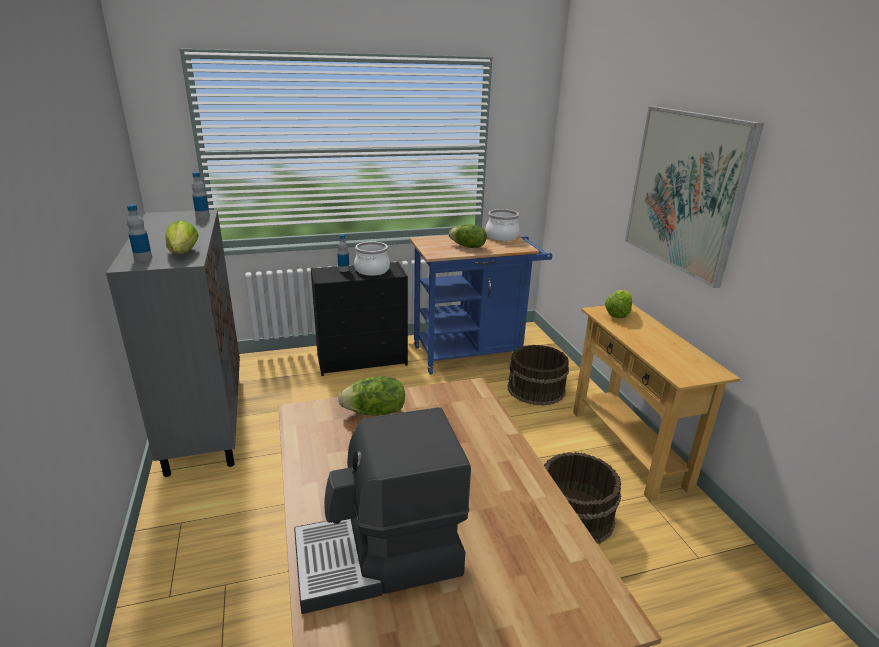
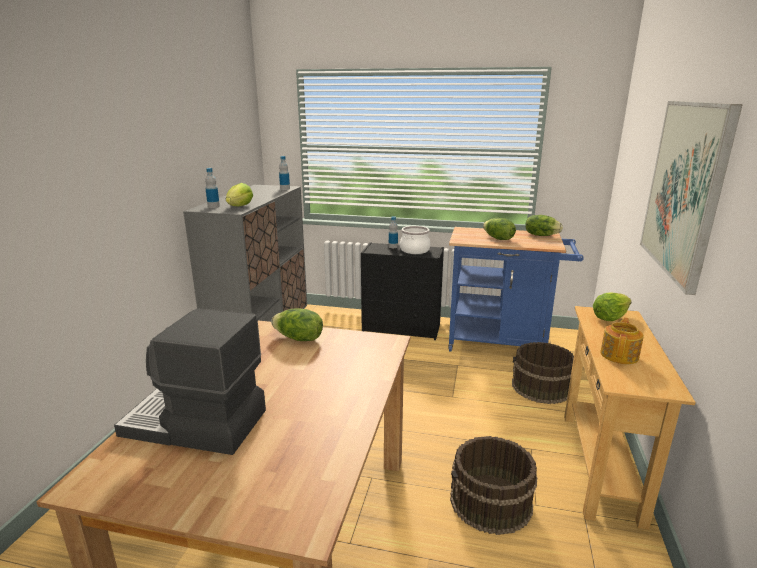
camera: 30 degrees right, 5 degrees down
(501, 237) = (541, 235): cooking pot -> lettuce
(658, 350) = (620, 355): none -> teapot

